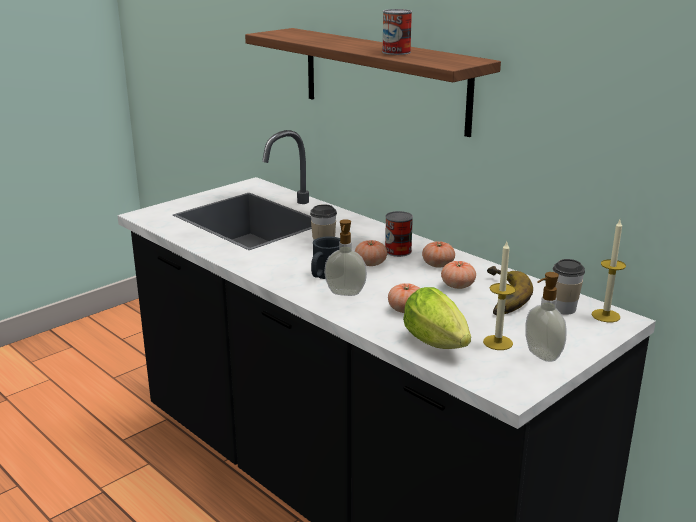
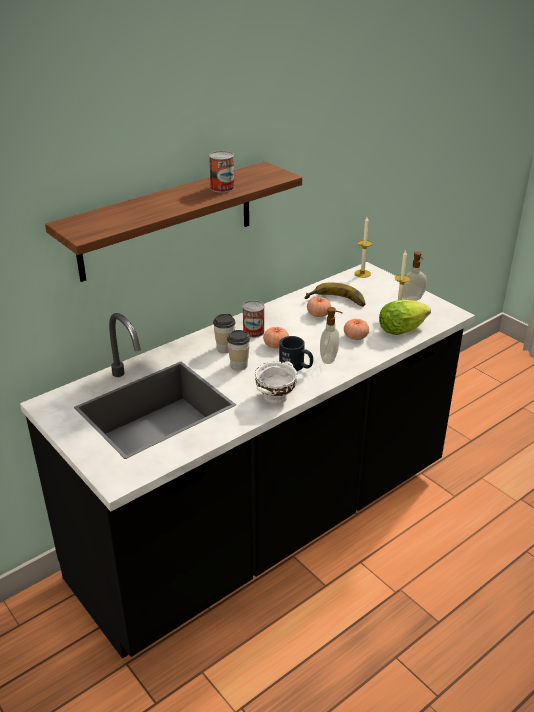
camera: 85 degrees left, 10 degrees up
(262, 266) = (274, 396): none -> white bowl
(438, 265) = (282, 318): tomato -> none
(564, 309) = (353, 284): cup -> cup (225, 348)

